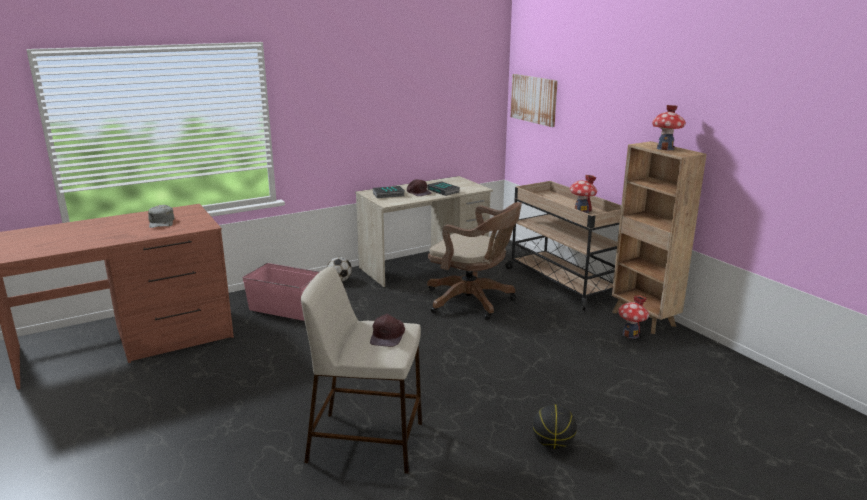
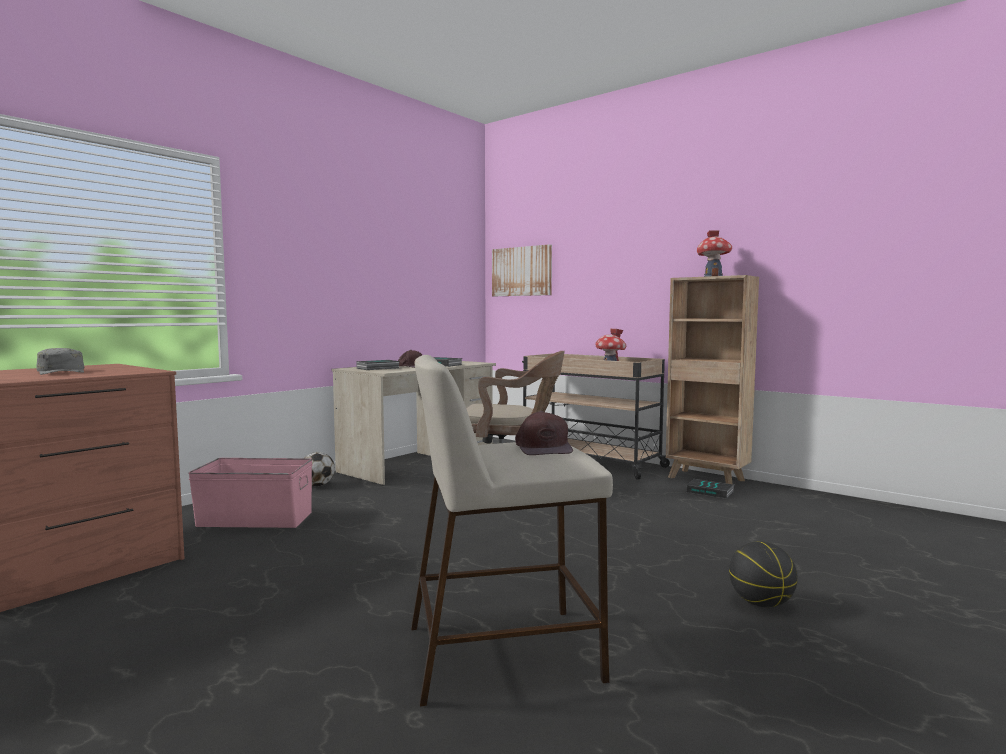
camera: 20 degrees left, 15 degrees down
(630, 335) = (710, 492): toy house -> book

